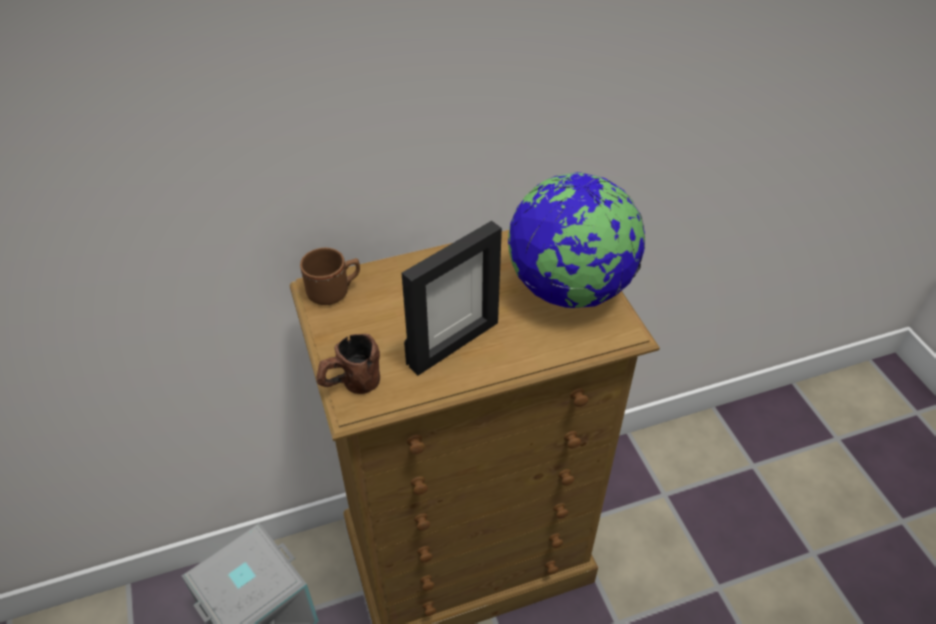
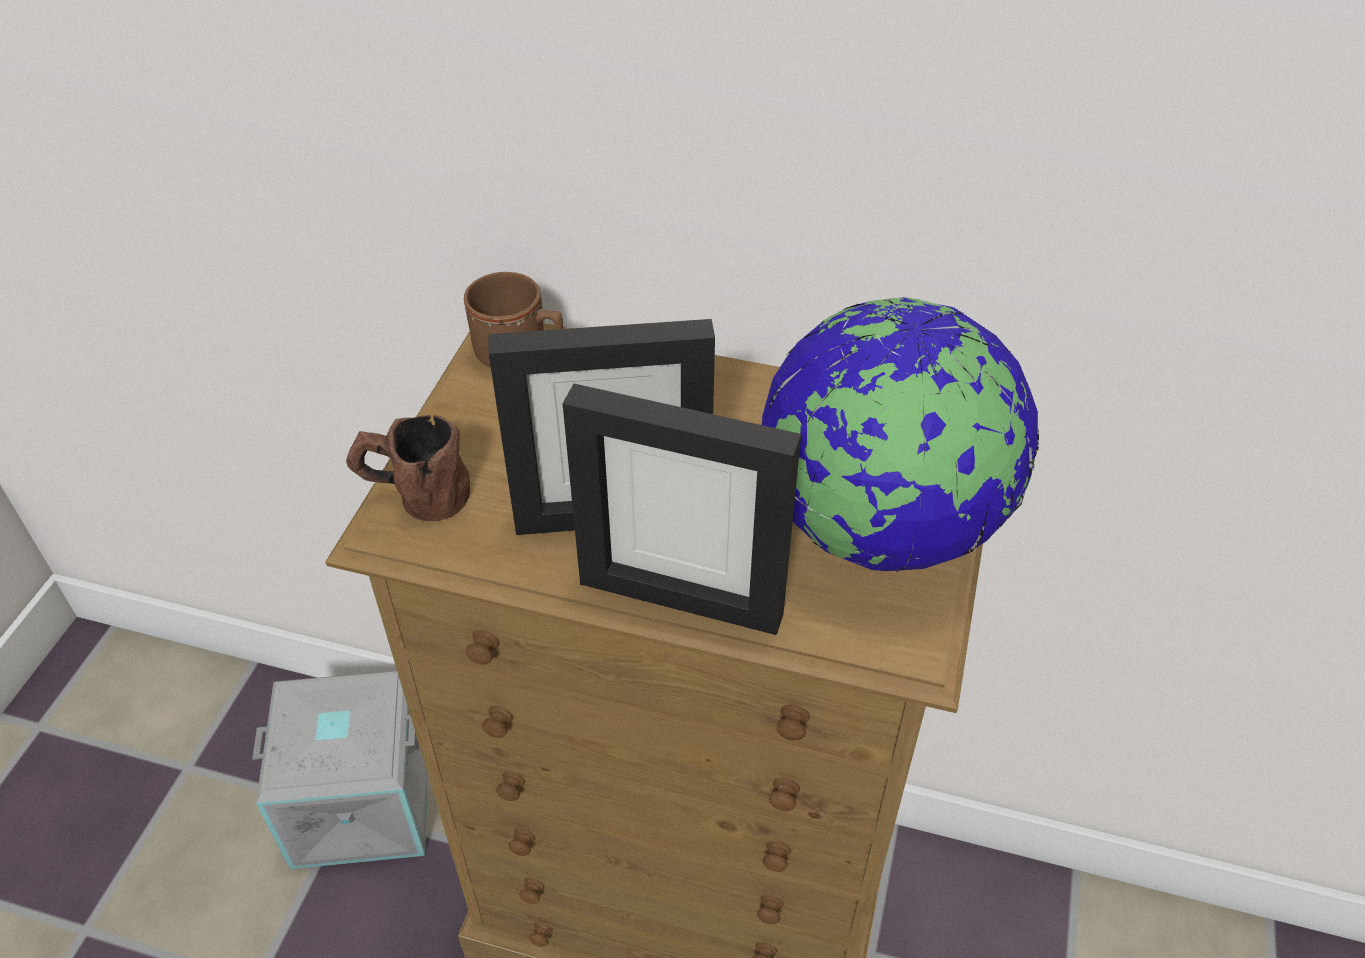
camera: 35 degrees right, 0 degrees up
(516, 361) = (682, 595): none -> picture frame

